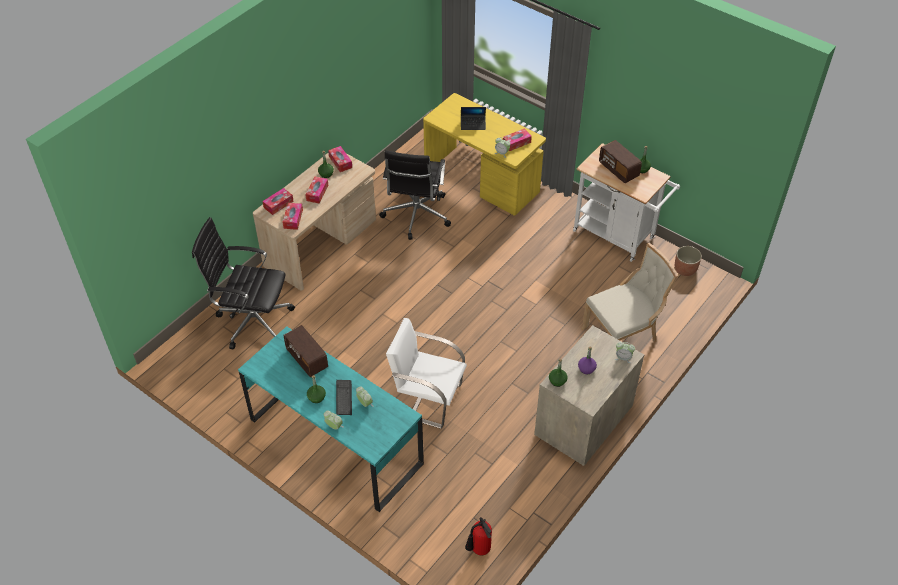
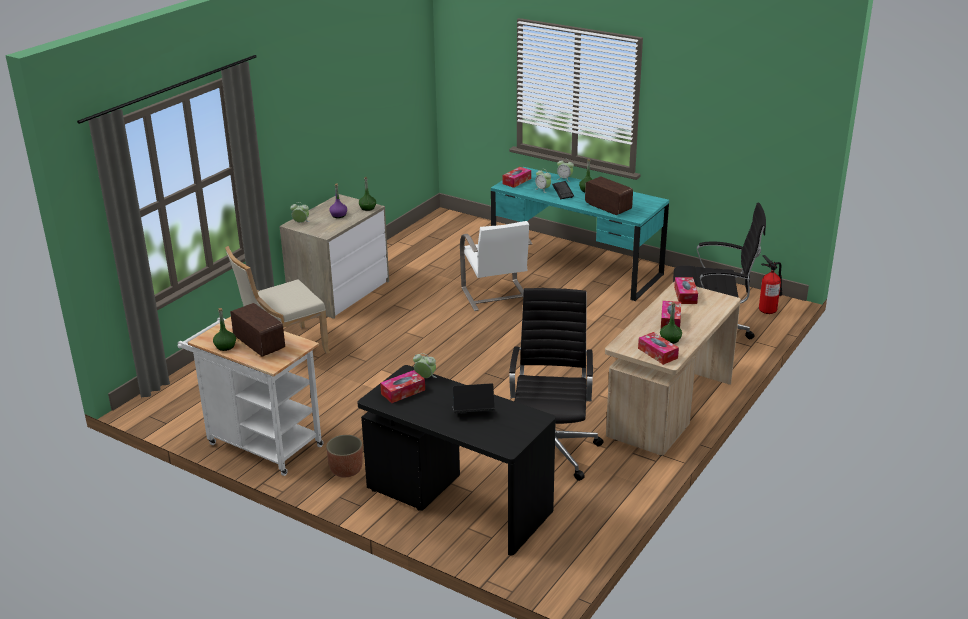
camera: 175 degrees right, 20 degrees down
(278, 204) = (713, 307): tissue box -> tissue box (516, 181)
(427, 398) = (495, 296): white chair -> white chair turned 60 degrees clockwise
(479, 550) = (437, 227): fire extinguisher -> fire extinguisher (768, 310)
(482, 181) = (457, 502): yellow desk -> black desk
(685, 269) = (180, 413): planter -> planter (346, 470)

